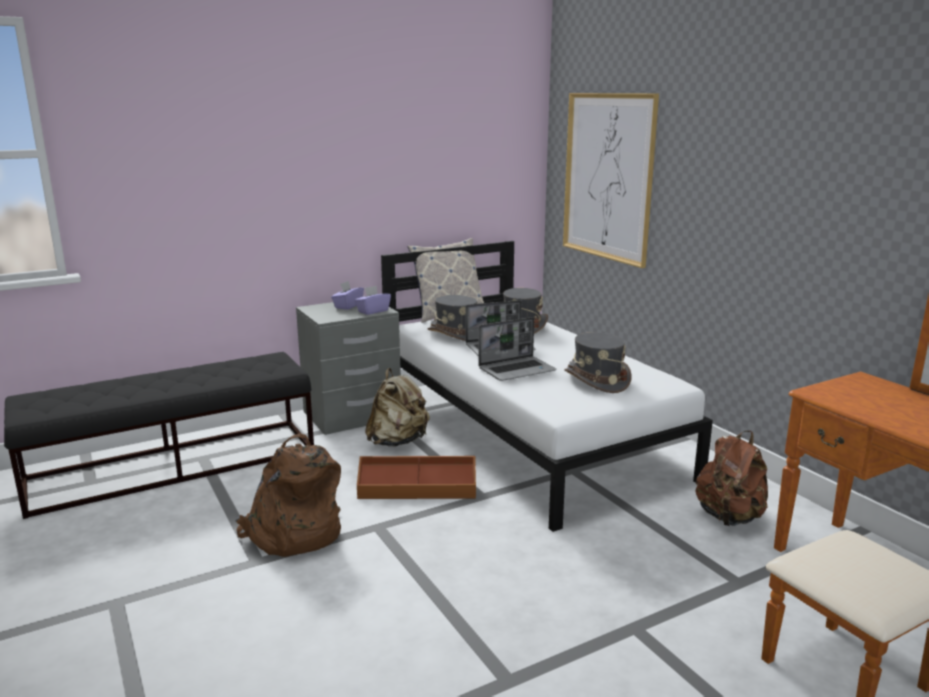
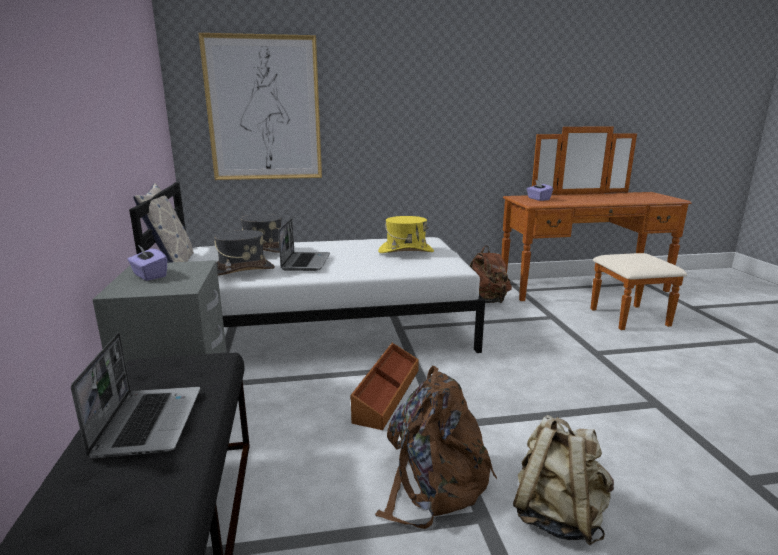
camera: 70 degrees left, 0 degrees up
(373, 311) = (193, 268): purple tissue box -> purple tissue box (538, 199)
(398, 441) = (279, 389): beige backpack -> beige backpack (557, 516)
(517, 370) = (361, 265): laptop -> laptop (148, 421)
(596, 380) = (406, 251): grey hat -> yellow hat

